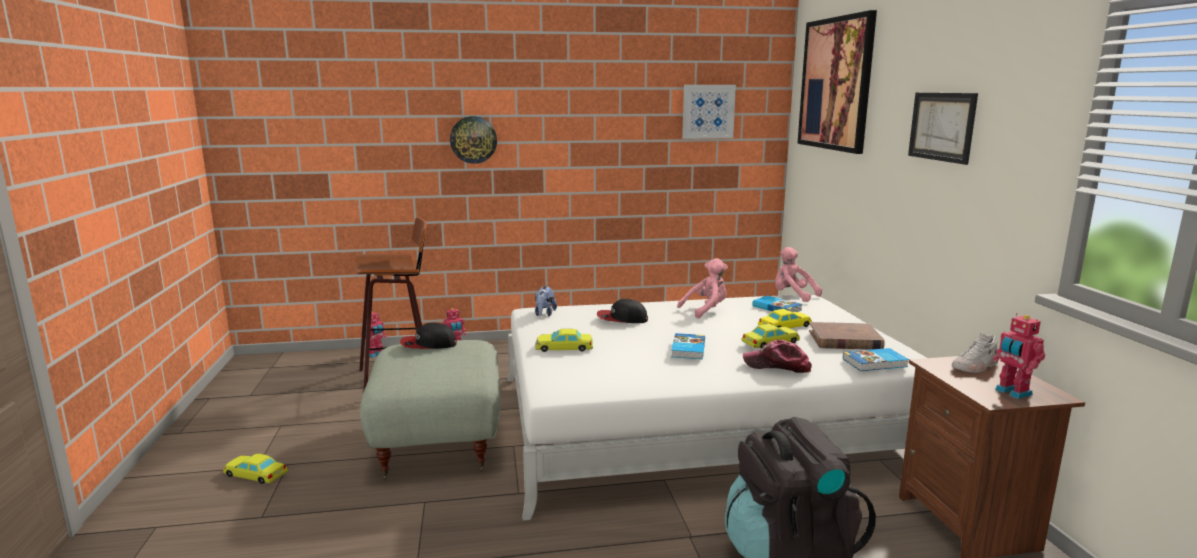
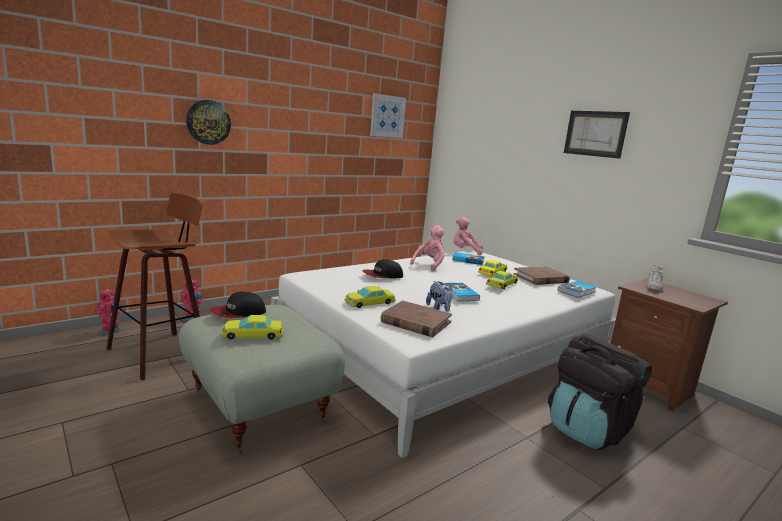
camera: 30 degrees left, 0 degrees up
(255, 474) = (78, 484): yellow toy car -> yellow toy car (253, 334)
(544, 314) = (315, 277): plush toy -> plush toy (439, 309)
(584, 374) = (415, 322): none -> brown book
(777, 365) = (528, 299): cap -> none
(835, 84) = (486, 103): picture -> none
(1012, 392) = (694, 300): toy robot -> none

